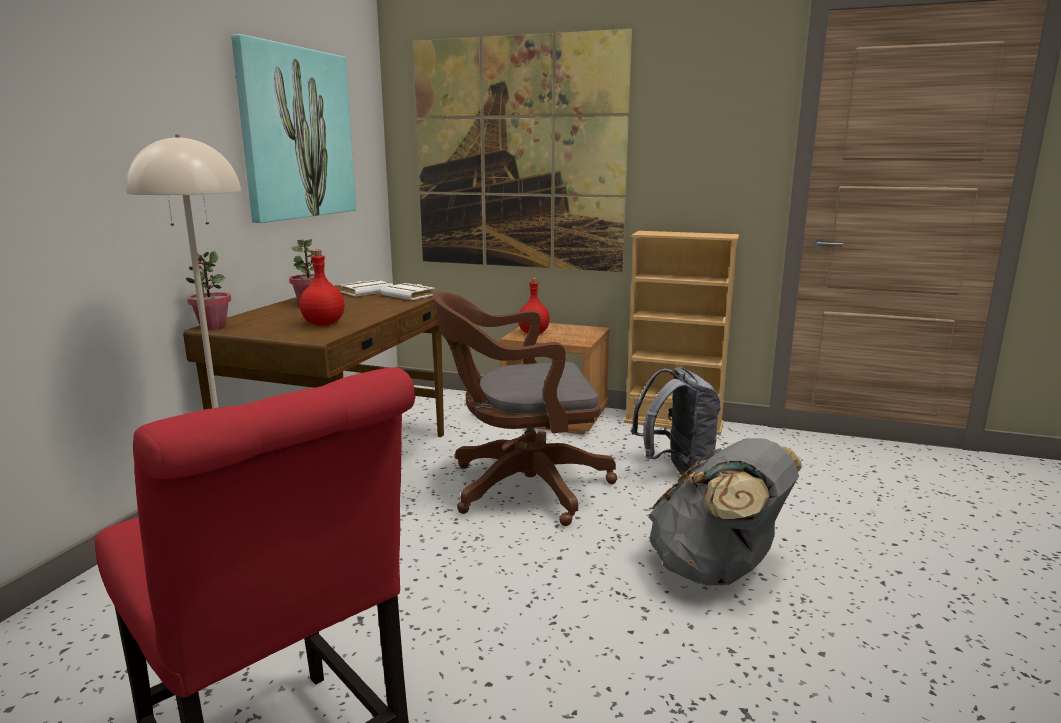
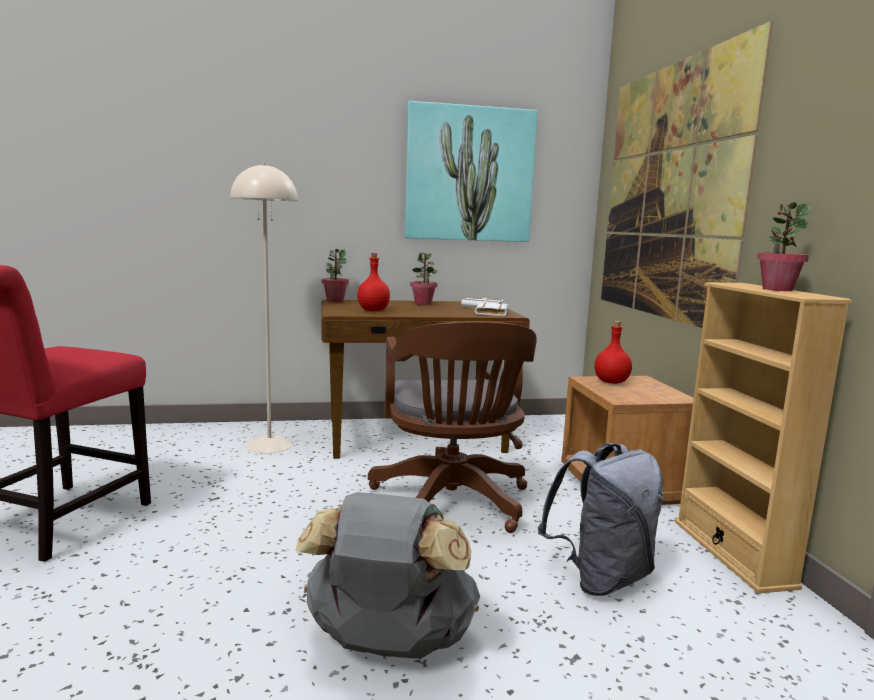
camera: 60 degrees right, 5 degrees down
(520, 487) = (452, 504): brown office chair -> brown office chair turned 150 degrees counterclockwise
(690, 233) = (777, 289): none -> potted plant

